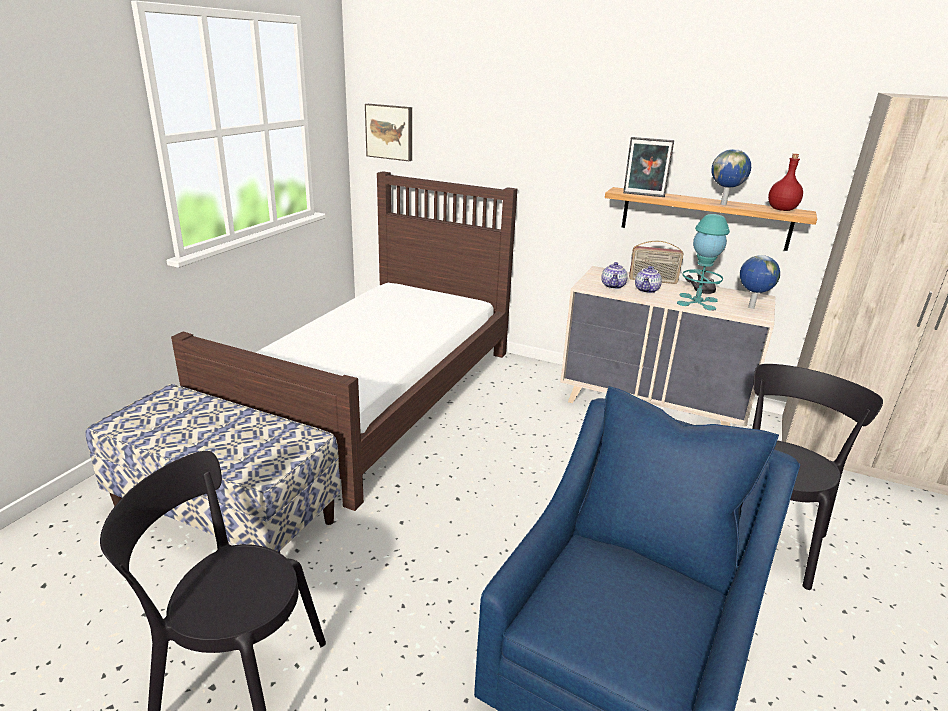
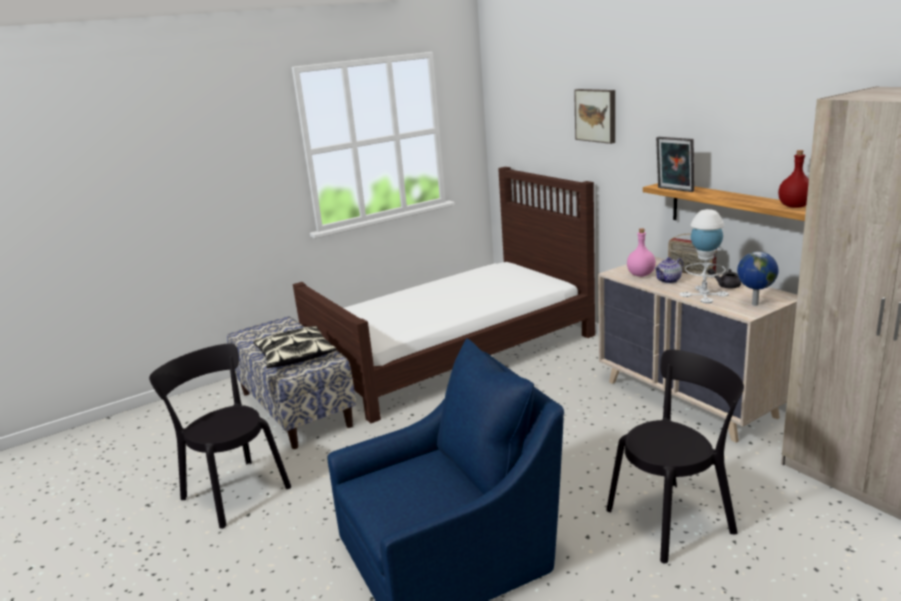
camera: 35 degrees right, 5 degrees down
(246, 443) = (295, 355): none -> pillow
(390, 132) = (510, 133): picture -> picture (596, 115)
(613, 286) = (641, 275): teapot -> pink bottle
(697, 302) = (704, 294): turquoise table lamp -> white table lamp
(724, 204) = (740, 200): globe -> none

